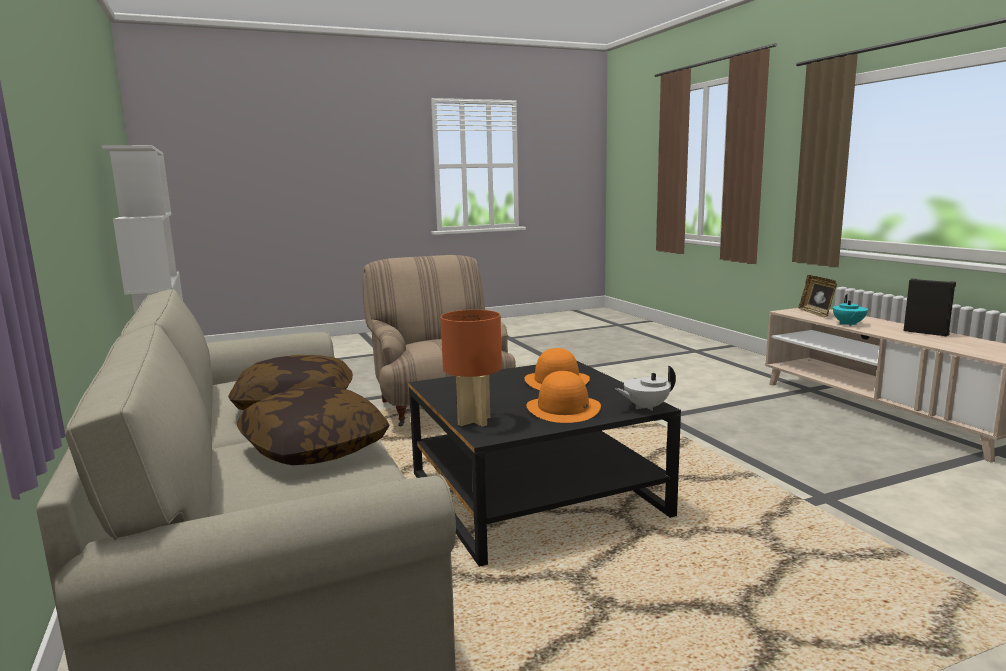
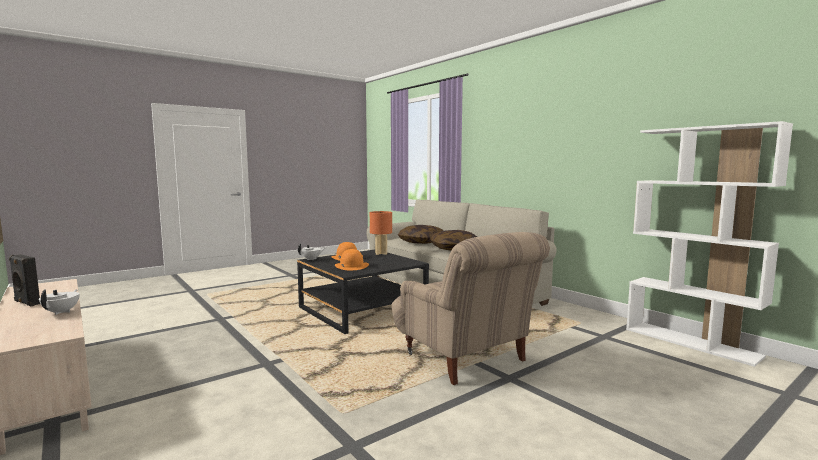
camera: 165 degrees right, 5 degrees down
(816, 313) = (36, 332): picture frame -> none
(848, 324) = (62, 312): turquoise teapot -> white teapot

